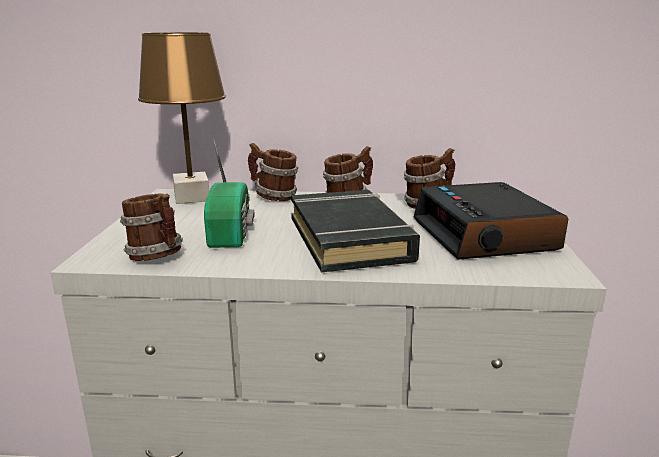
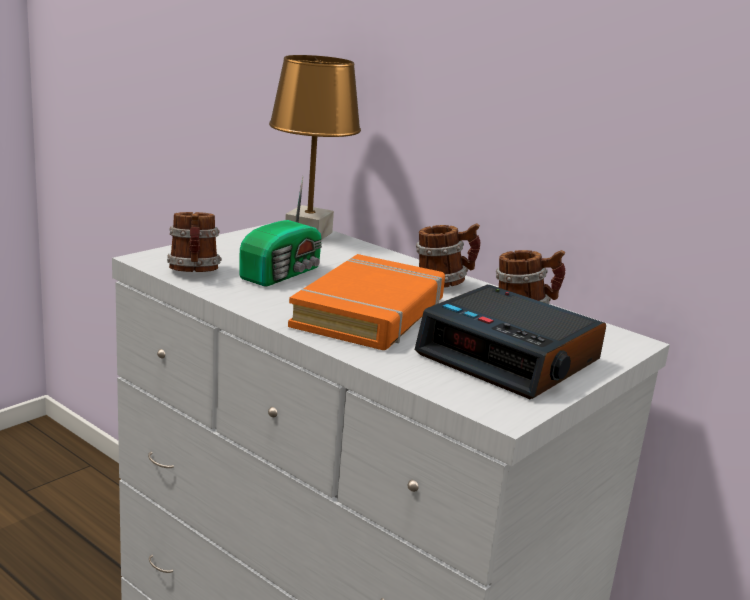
camera: 35 degrees right, 0 degrees up
(273, 197) = (381, 257): mug -> none
(349, 238) = (370, 313): black book -> orange book
(485, 235) = (510, 358): alarm clock -> alarm clock turned 75 degrees counterclockwise

